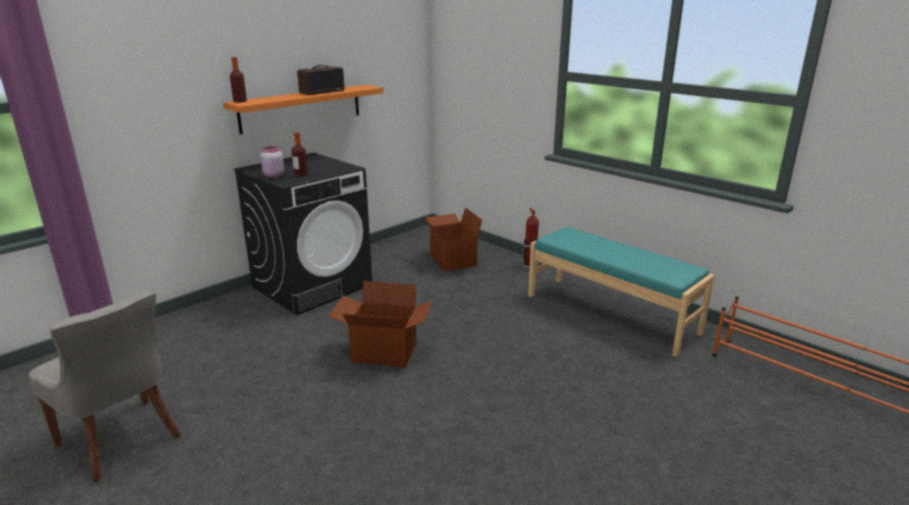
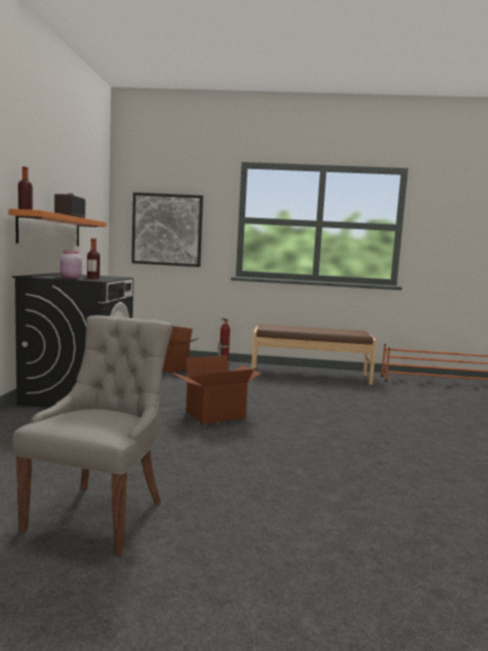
camera: 40 degrees left, 15 degrees down
(122, 441) = (99, 514): grey chair -> grey chair turned 75 degrees counterclockwise
(482, 85) = (167, 230): none -> picture
(611, 313) = (310, 375): turquoise bench -> brown bench

